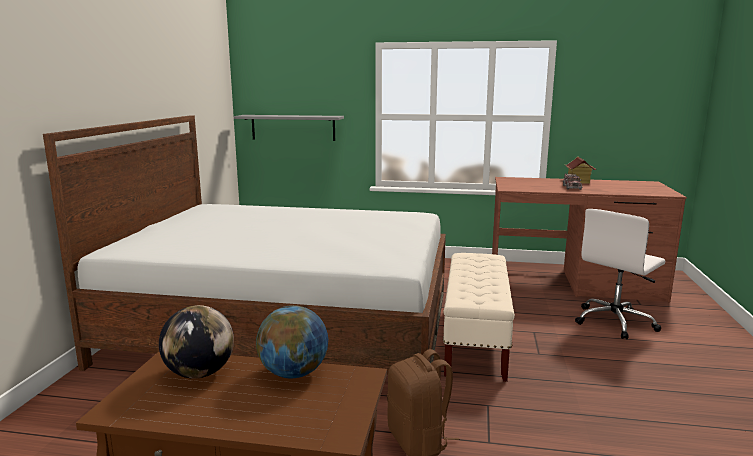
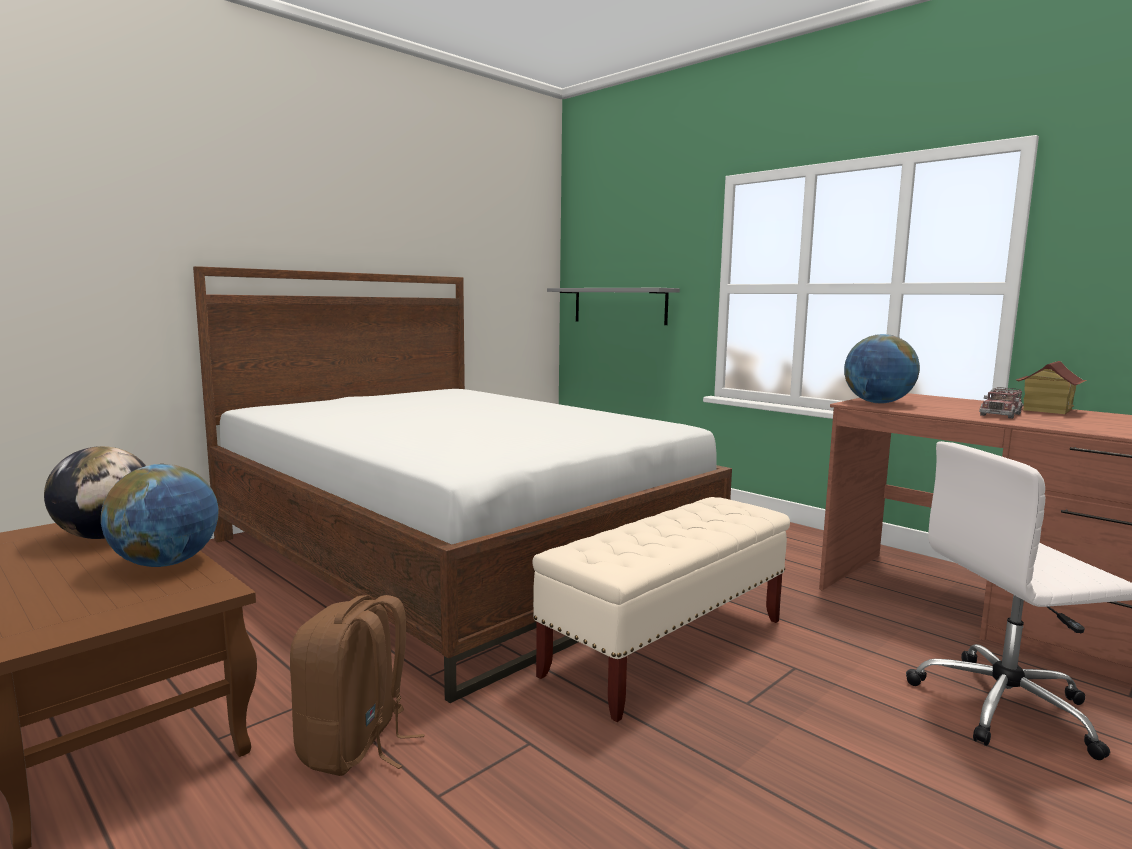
camera: 35 degrees right, 5 degrees down
(514, 187) = (878, 403): none -> globe

